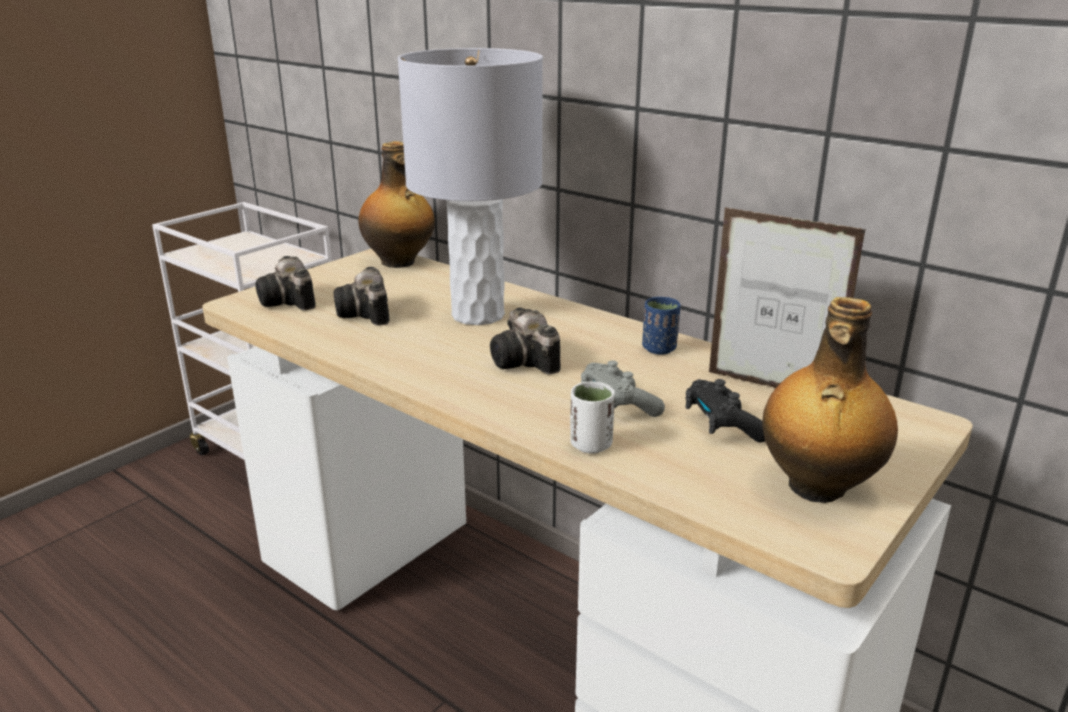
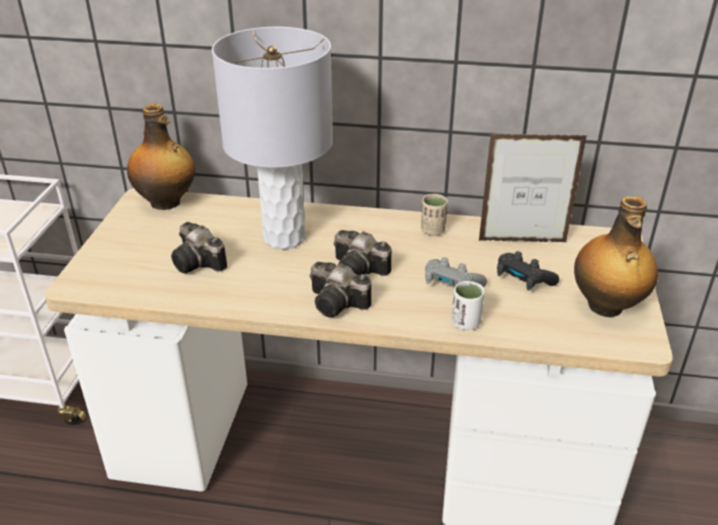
camera: 30 degrees left, 10 degrees up
(289, 302) = (121, 270): camera -> camera (339, 304)
(659, 349) = (433, 230): blue cup -> beige cup

